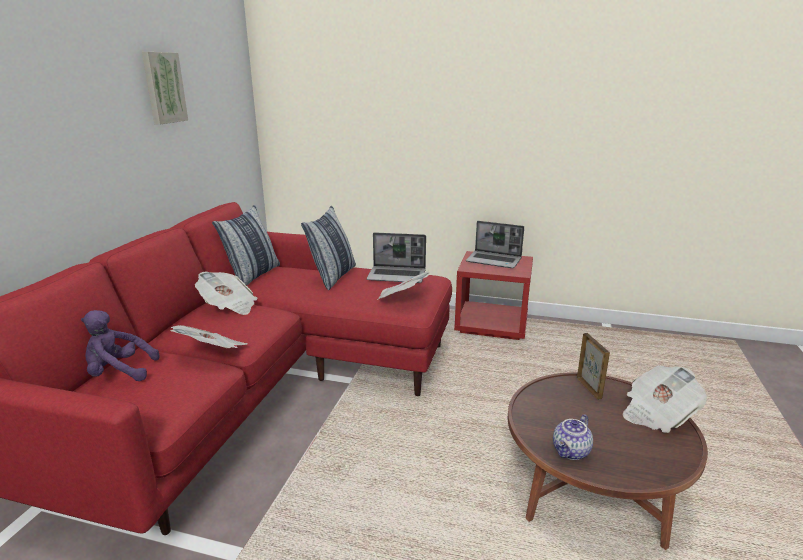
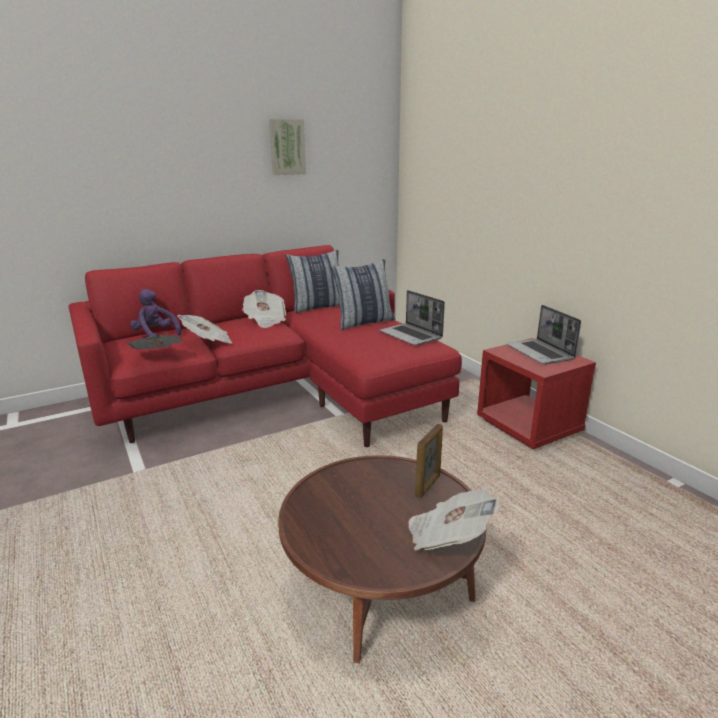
camera: 45 degrees right, 0 degrees up
(402, 298) = (377, 351): newspaper -> newspaper (158, 356)
(571, 452) = (313, 511): teapot -> none

